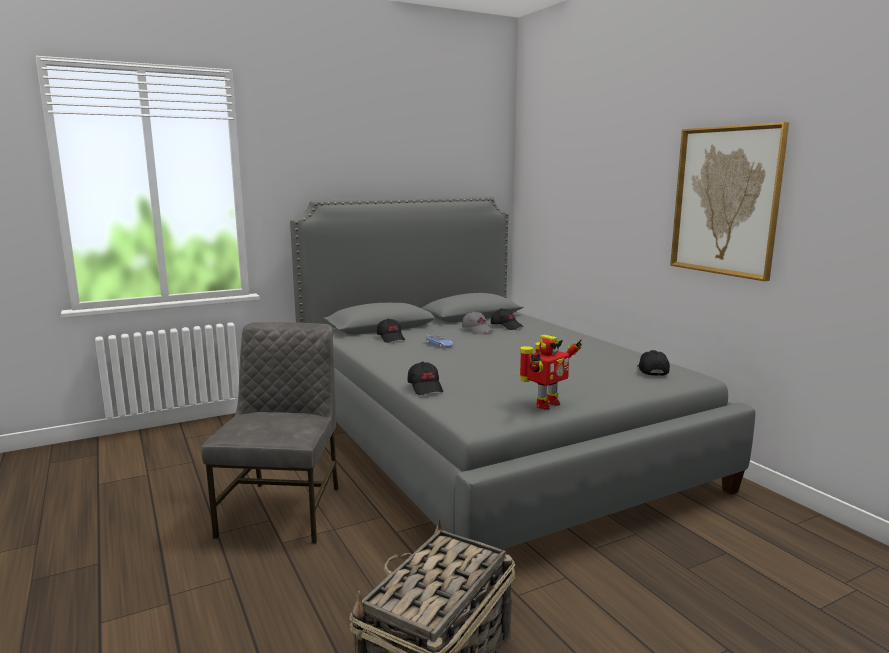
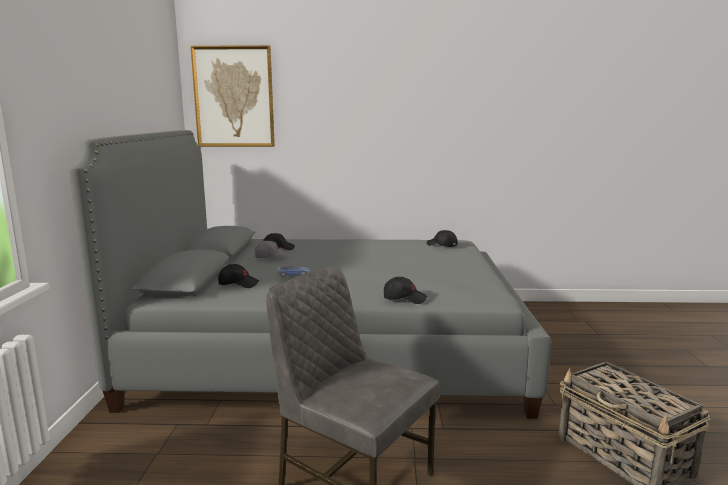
camera: 60 degrees left, 0 degrees up
(545, 404) = (480, 278): toy robot -> none
(726, 201) = (436, 124): picture -> picture (234, 97)

